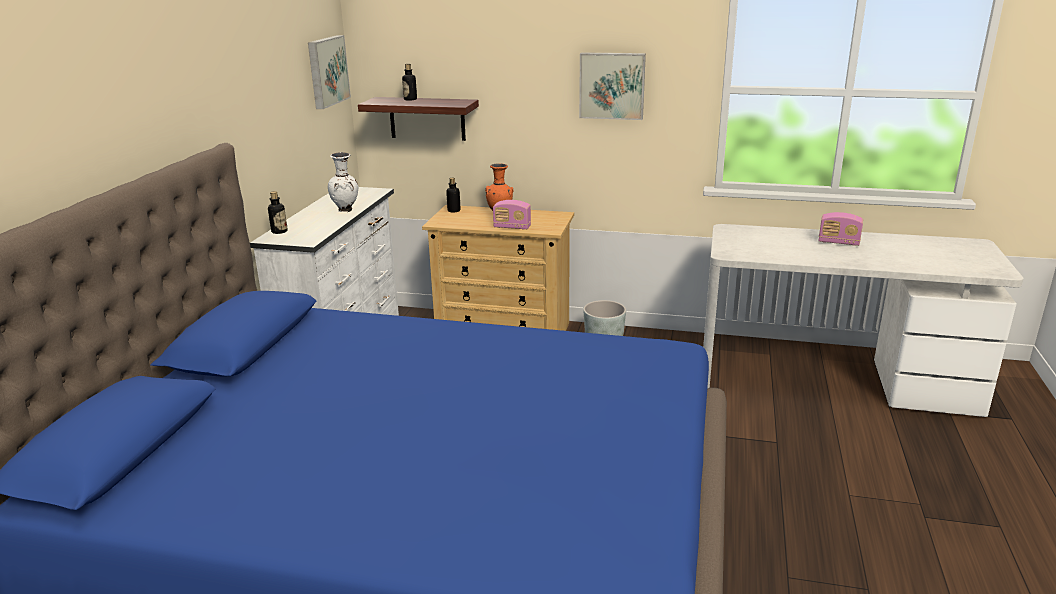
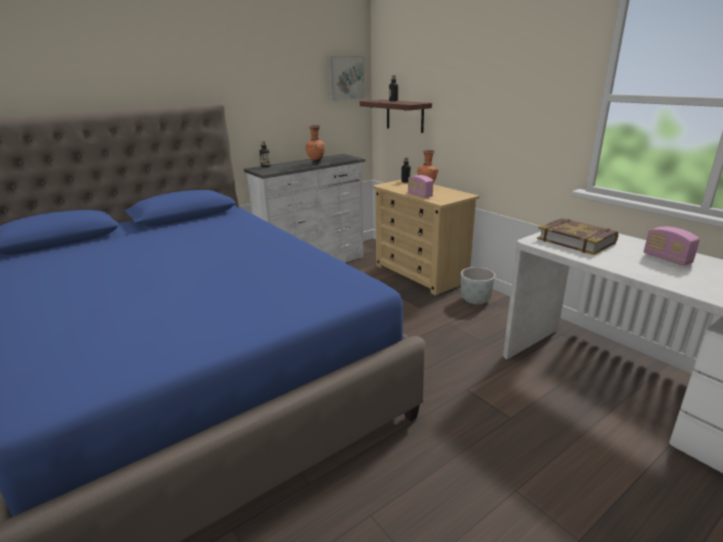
camera: 40 degrees right, 0 degrees up
(346, 210) = (316, 163): white vase -> orange vase
(612, 85) = (515, 93): picture -> none
(755, 243) = (576, 240): none -> book

